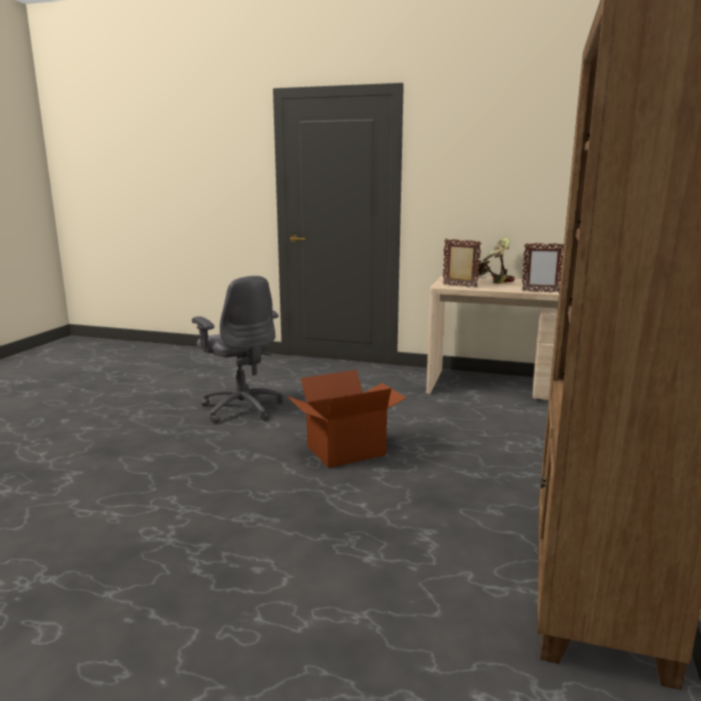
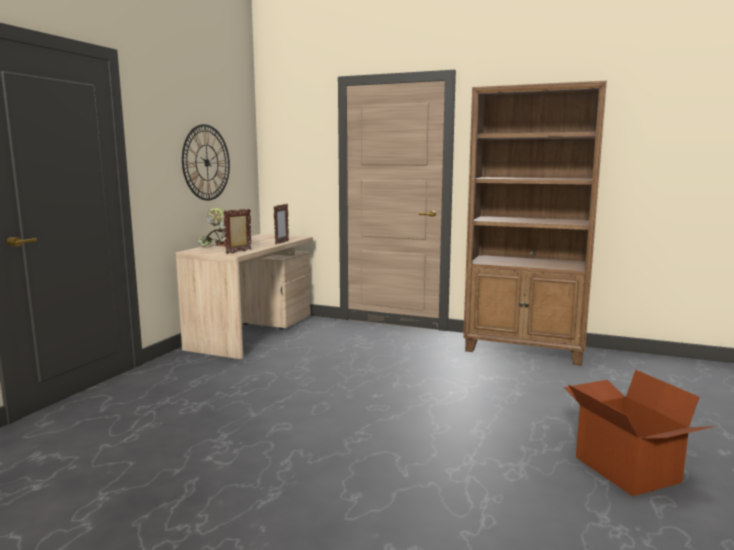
camera: 85 degrees left, 5 degrees down
(242, 408) = (220, 445): grey office chair -> none
(345, 450) = (357, 394): cardboard box -> cardboard box (625, 470)
(517, 186) = (206, 162): none -> wall clock

